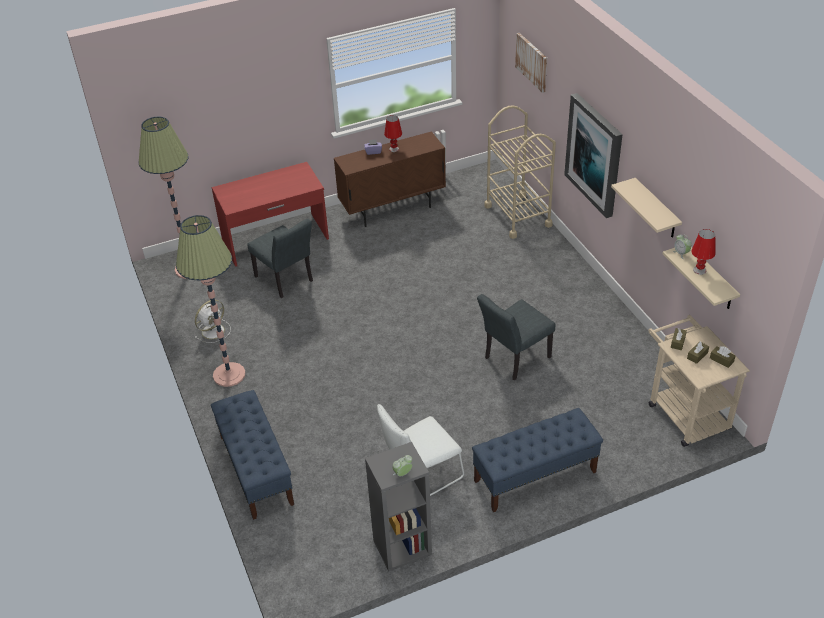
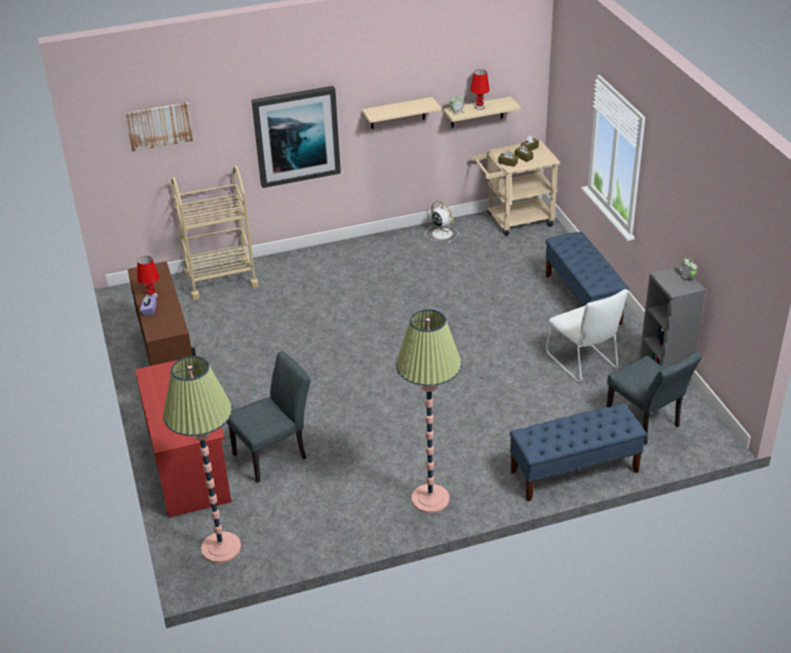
camera: 85 degrees left, 5 degrees down
(214, 330) = (351, 516): white fan -> white fan (441, 233)
(513, 359) = (439, 299): grey chair -> grey chair (646, 423)

